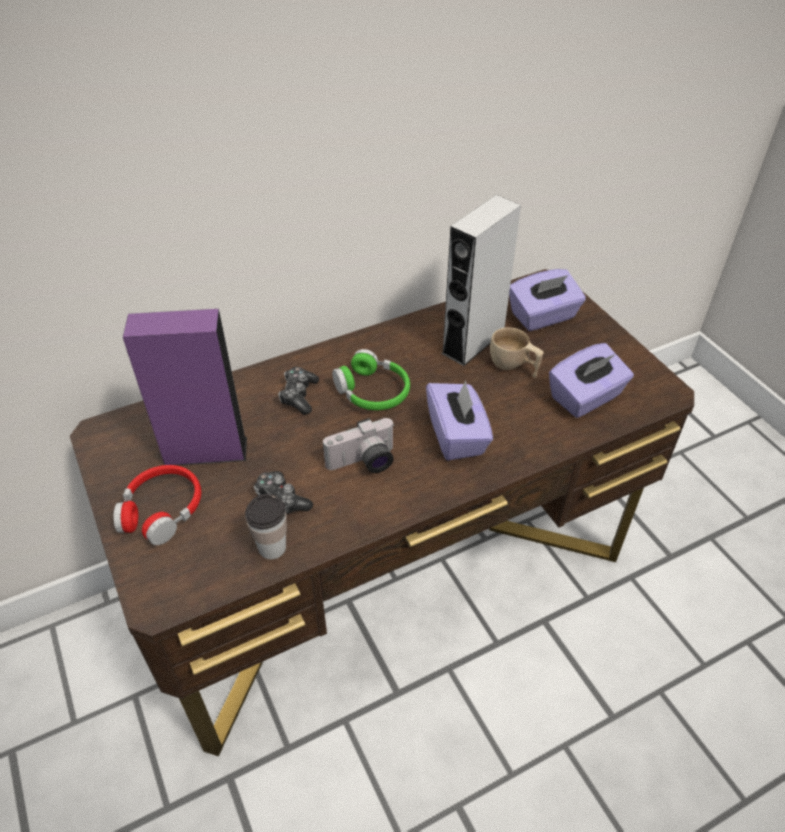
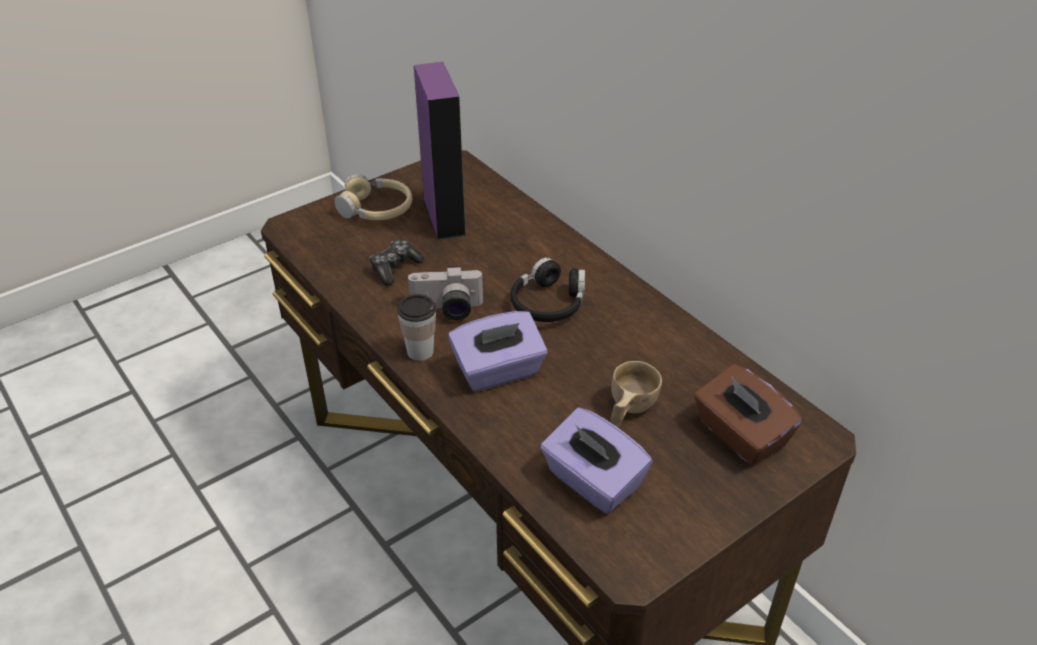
camera: 80 degrees right, 5 degrees down
(162, 510) = (376, 209): red headphones -> beige headphones
(272, 547) = (343, 271): cup -> cup (420, 351)
(299, 395) = (528, 256): game controller -> none
(363, 463) = (447, 310): camera -> camera turned 60 degrees counterclockwise
(372, 391) = (549, 303): green headphones -> black headphones
(473, 342) = (660, 372): grey speaker -> none
(543, 316) = (740, 435): purple tissue box -> brown tissue box

